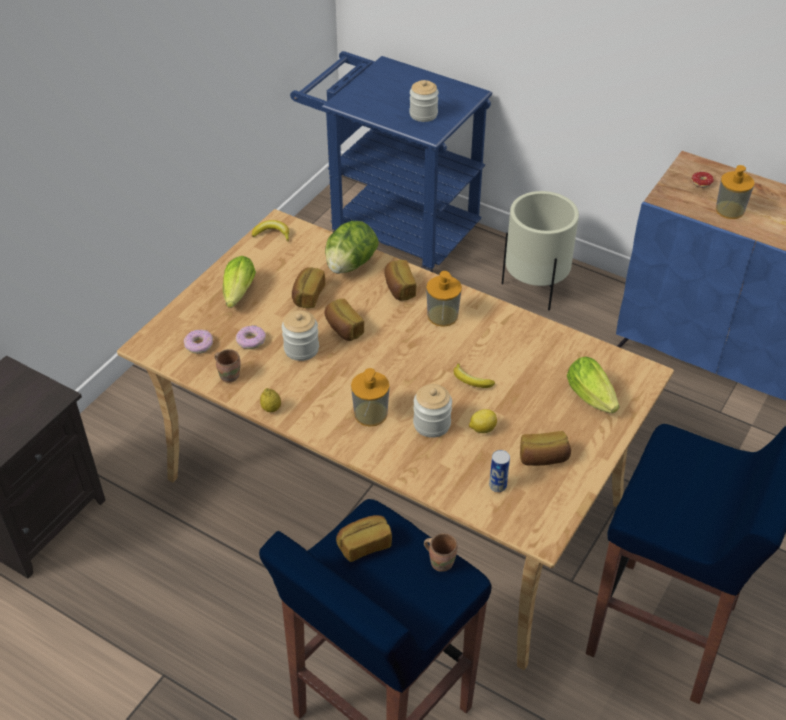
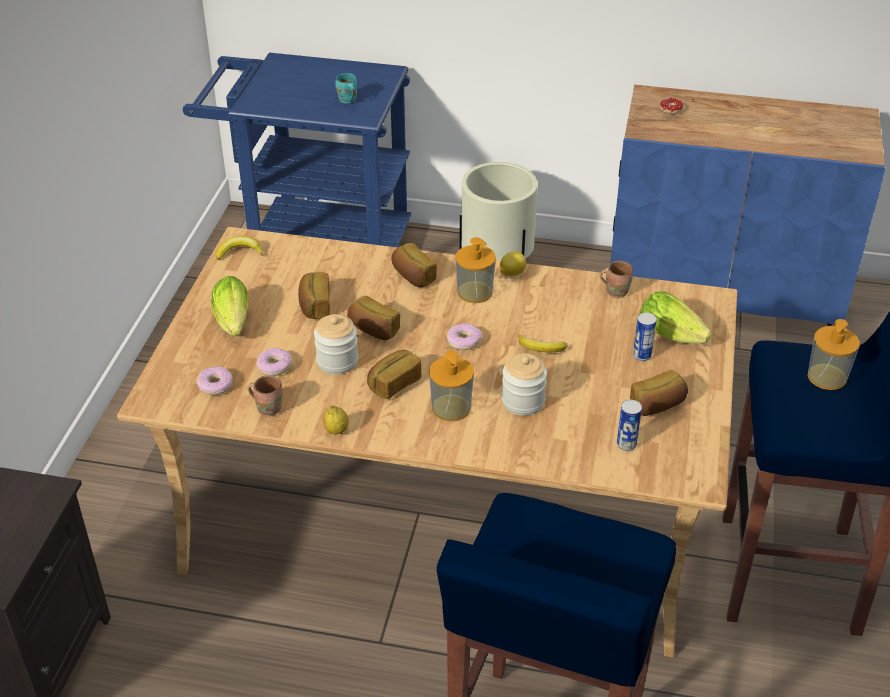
camera: 20 degrees left, 5 degrees down
(350, 265) = (346, 264): lettuce -> none
(364, 544) = (522, 540): bread -> bread (394, 383)
(411, 357) = (463, 341): none -> donut
(423, 114) = (347, 100): jar -> turquoise mug
(441, 561) = (614, 533): brown mug -> brown mug (615, 291)
(482, 428) = (578, 392): lemon -> lemon (511, 273)
(554, 409) = (642, 355): none -> can
(729, 210) = (712, 129): soap dispenser -> soap dispenser (827, 377)

